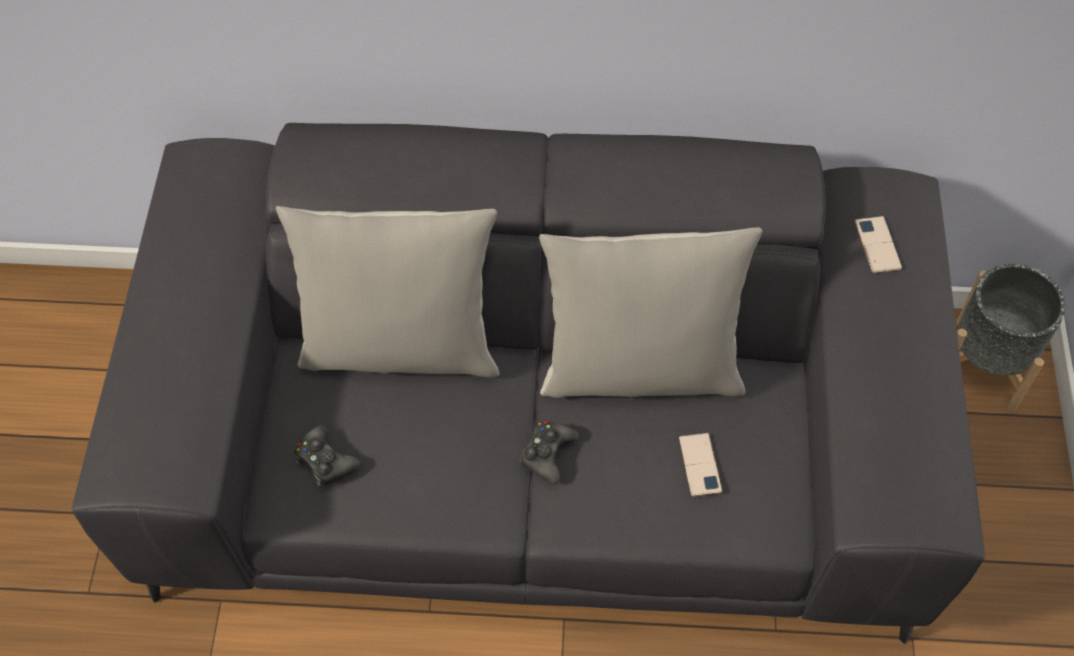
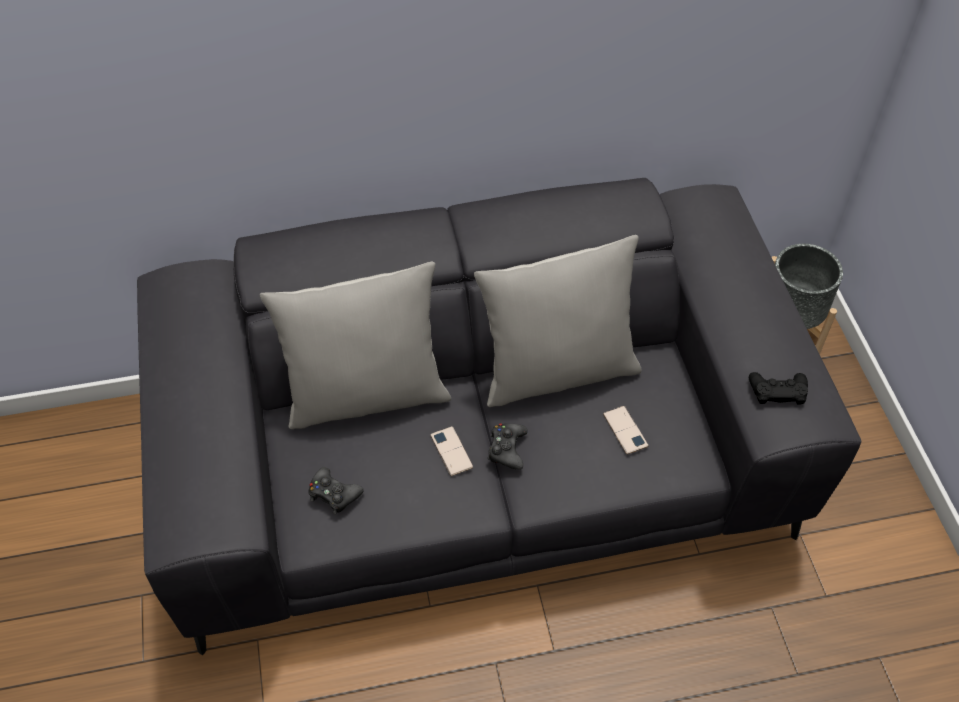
camera: 15 degrees left, 5 degrees down
(877, 245) = (712, 239): phone -> phone (451, 451)
(893, 467) = (778, 391): none -> black game controller

